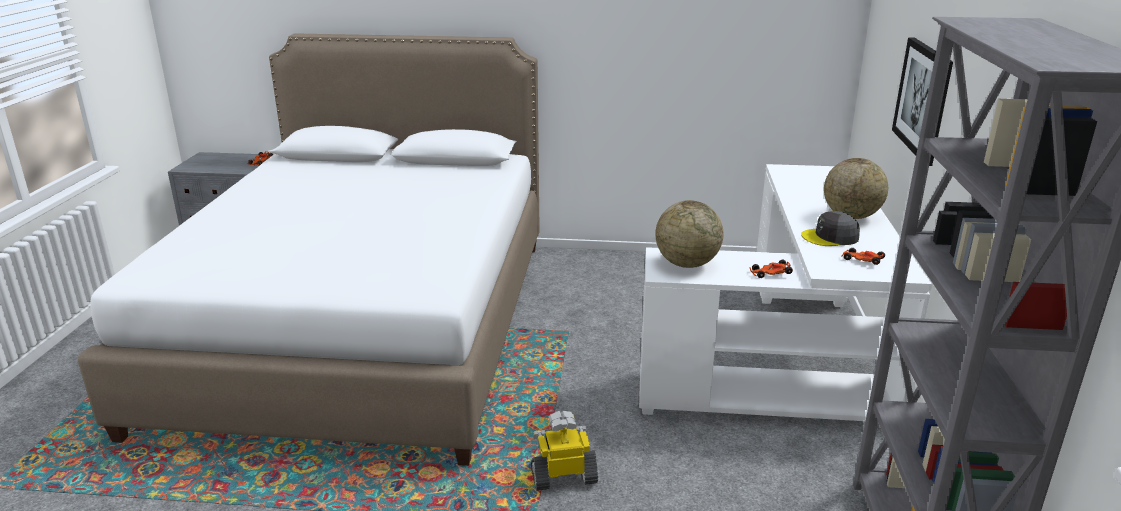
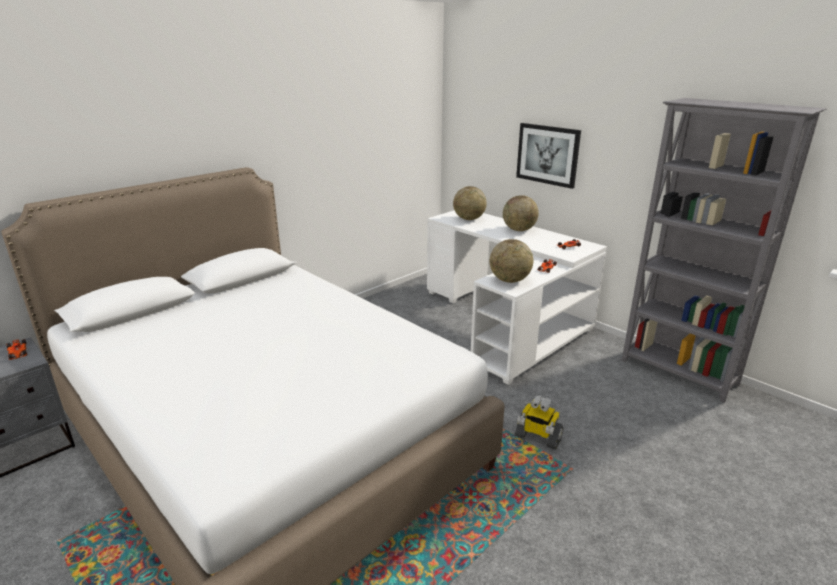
camera: 50 degrees left, 0 degrees up
(564, 476) = (537, 437): toy robot -> toy robot turned 90 degrees counterclockwise
(817, 181) = (469, 219): none -> globe
(830, 237) = (535, 242): grey cap -> none

